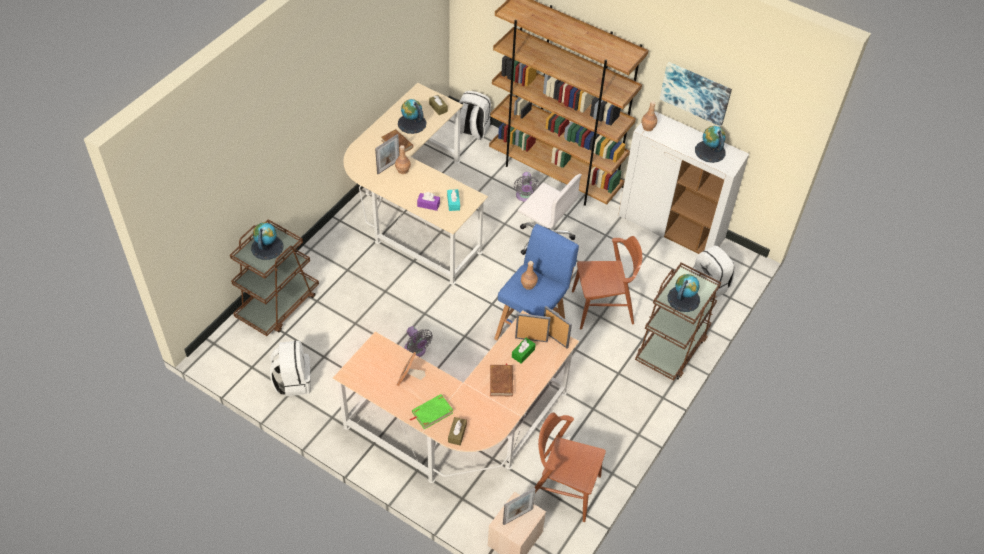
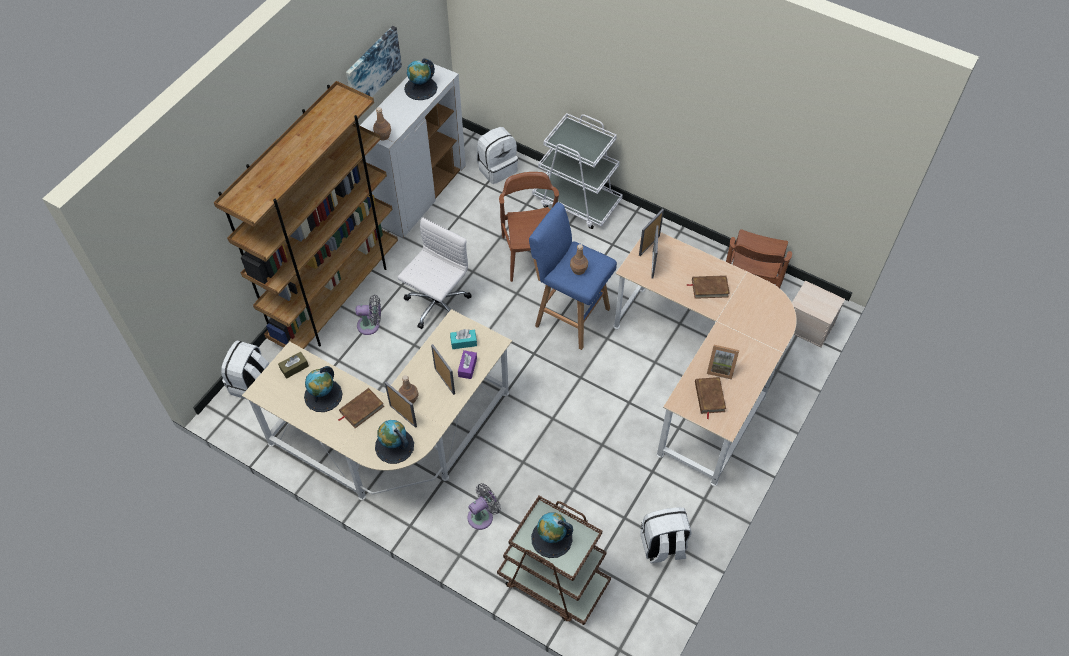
camera: 90 degrees left, 5 degrees up
(380, 366) = (709, 397): none -> brown book
(416, 351) = (605, 423): grey fan -> grey fan (482, 516)
(432, 413) = (758, 345): green book -> none
(457, 433) = (778, 322): brown tissue box -> none
(518, 516) = (815, 301): picture frame -> picture frame (444, 381)
(523, 353) = (671, 271): green tissue box -> none
(671, 348) = (577, 202): brown cart -> white cart
(683, 298) = (586, 144): globe -> globe (394, 446)

